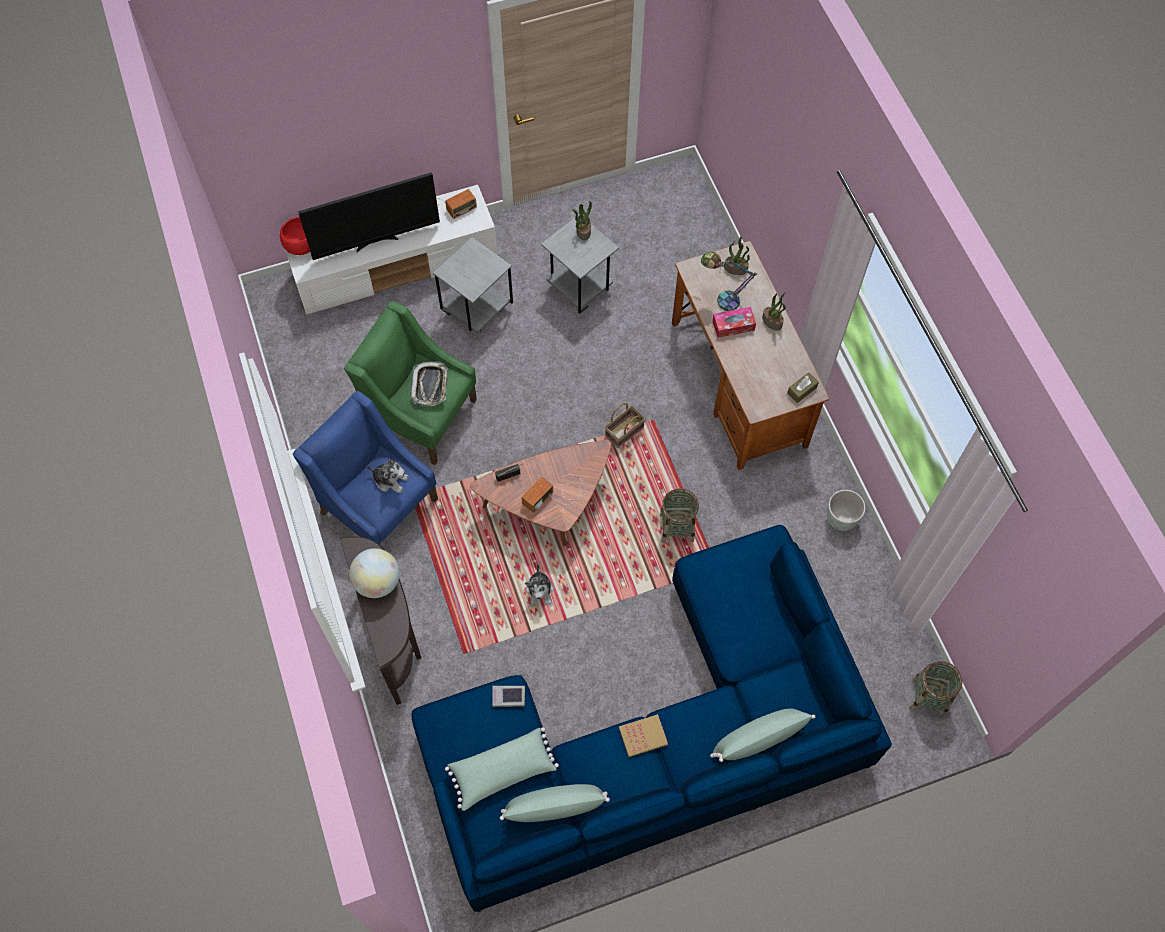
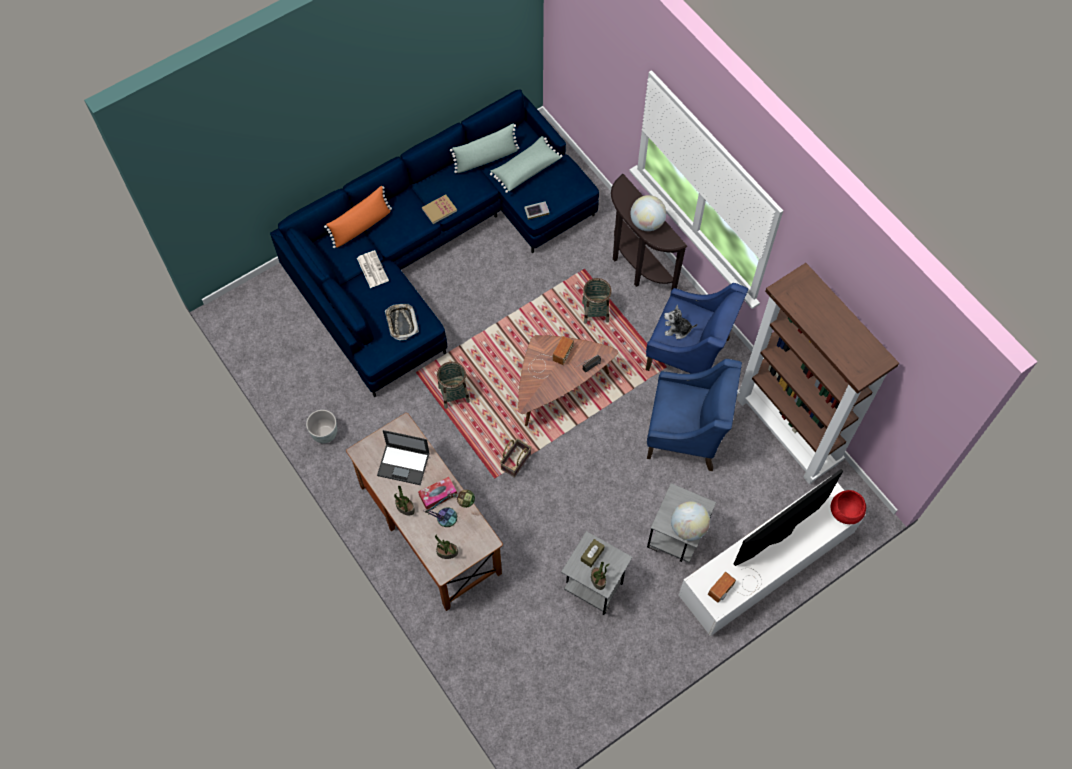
camera: 165 degrees right, 0 degrees up
(307, 389) = (788, 431): none -> brown bookcase
(421, 415) = (686, 433): green armchair -> blue armchair
(430, 386) = (678, 409): tray -> tray (401, 323)
(472, 256) = (688, 527): none -> globe
(540, 591) = (544, 323): plush toy -> none
(754, 667) = (372, 269): none -> newspaper
(758, 739) = (361, 226): green pillow -> orange pillow
(764, 366) = (404, 464): none -> laptop
(802, 390) = (369, 451): brown tissue box -> brown tissue box (592, 554)
(928, 697) = (245, 320): basket -> basket (595, 312)

